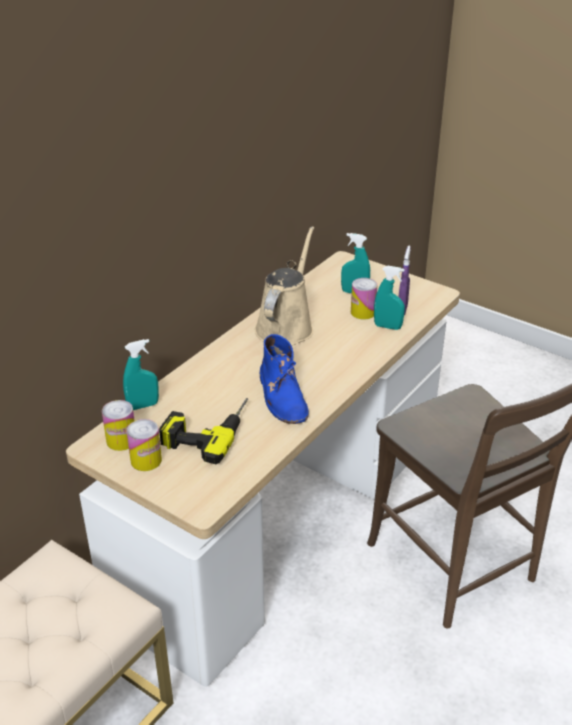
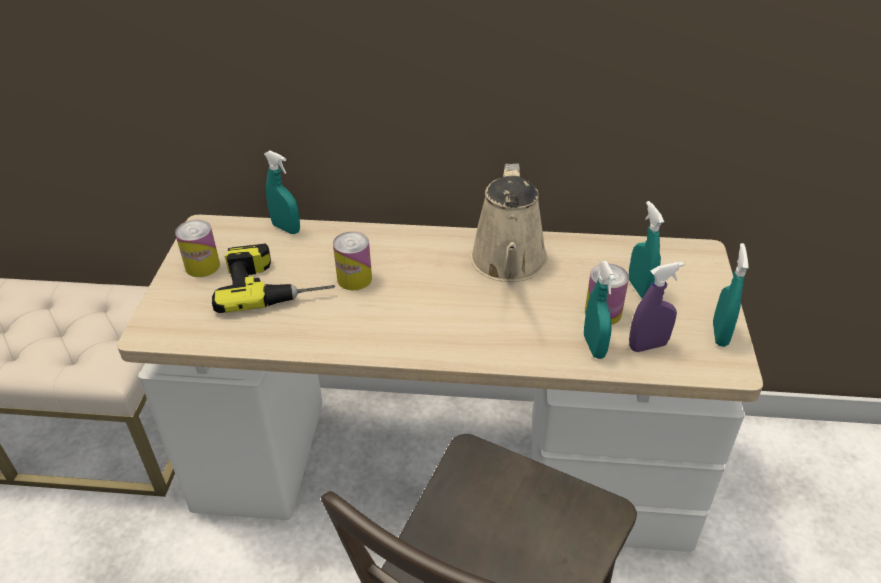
camera: 60 degrees right, 5 degrees up
(121, 440) = (224, 239): can -> can (354, 279)
(282, 396) = (372, 314): blue boot -> none
(286, 326) = (509, 263): beige watering can -> beige watering can turned 105 degrees clockwise
(413, 285) = (720, 334): none -> turquoise spray bottle

